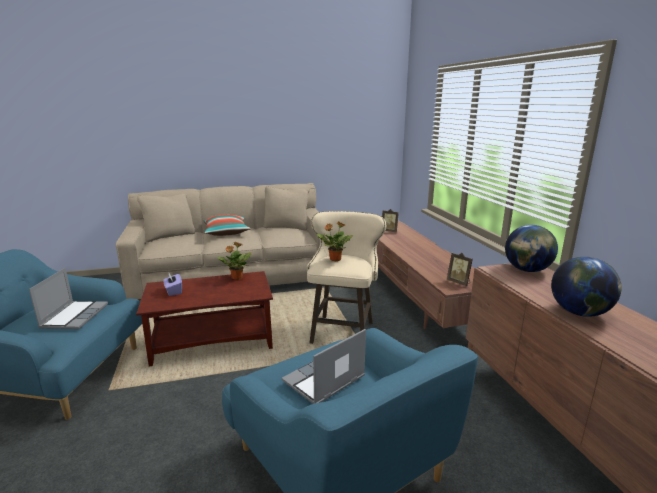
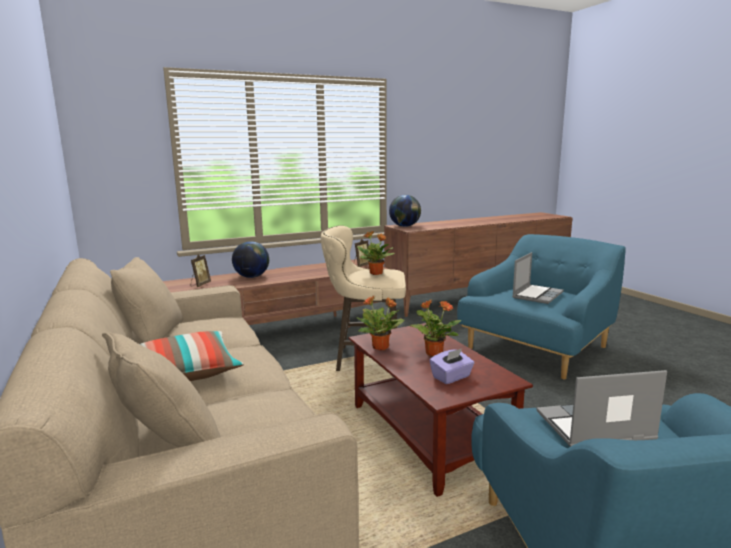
camera: 100 degrees left, 5 degrees down
(212, 291) = (433, 353): none -> potted plant
(324, 380) = (537, 295): laptop -> laptop turned 90 degrees counterclockwise
(579, 312) = (461, 224): globe -> globe (251, 277)

